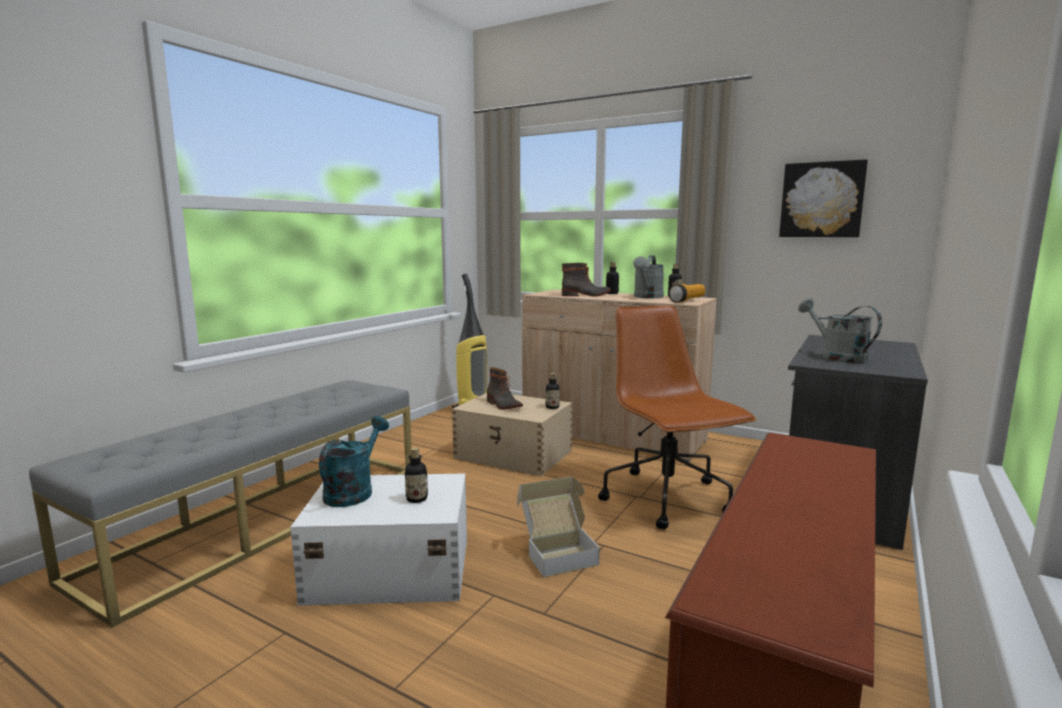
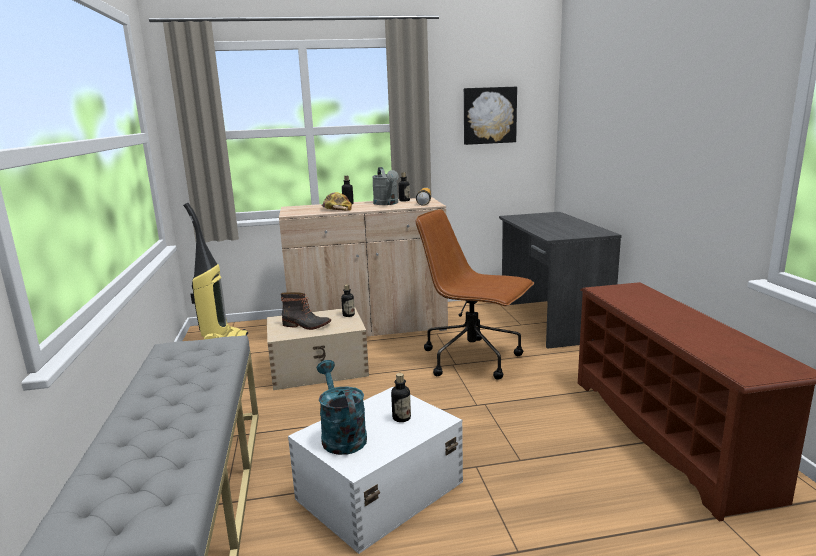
camera: 40 degrees left, 5 degrees up
(557, 552) = (467, 421): cardboard box -> none
(586, 295) = (336, 209): boot -> cap
(837, 356) = (553, 229): grey watering can -> none

